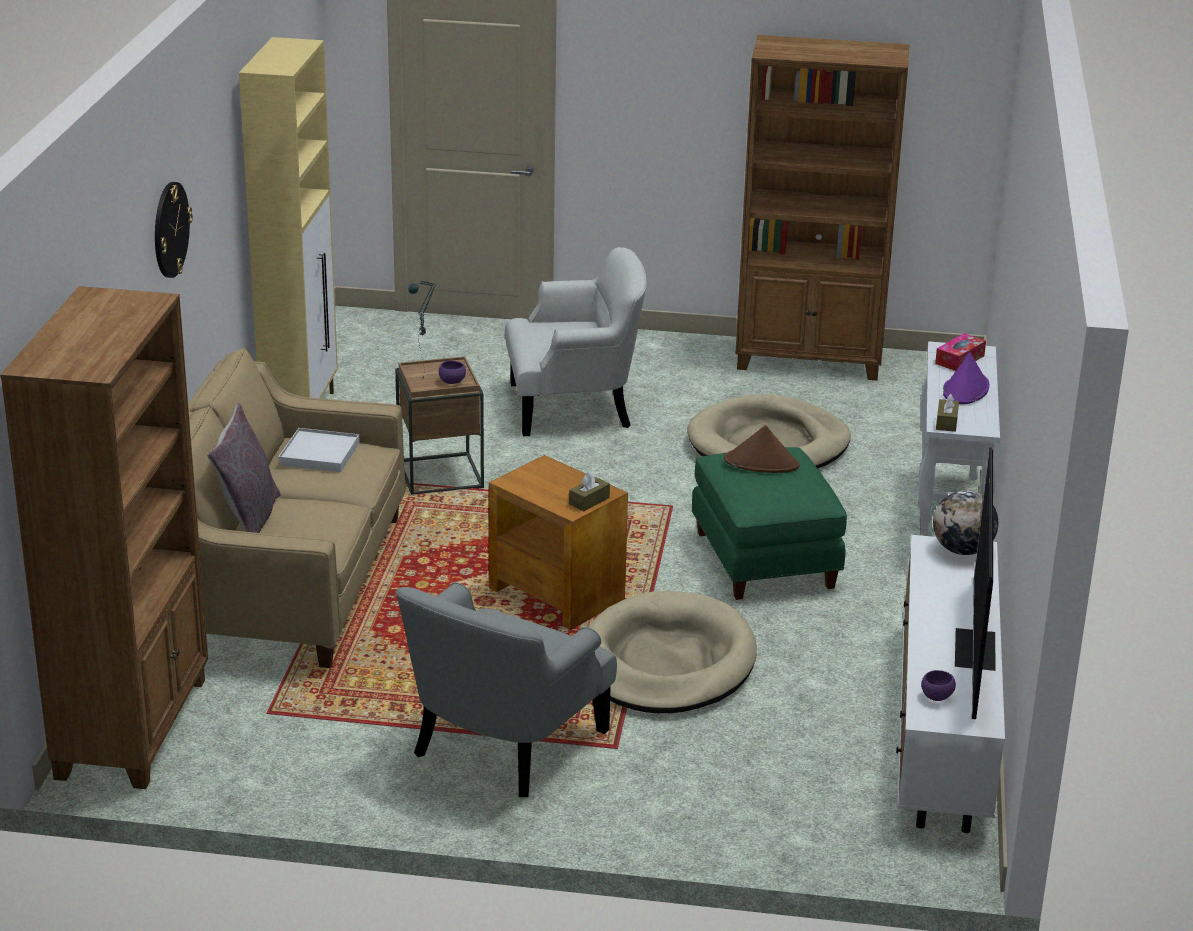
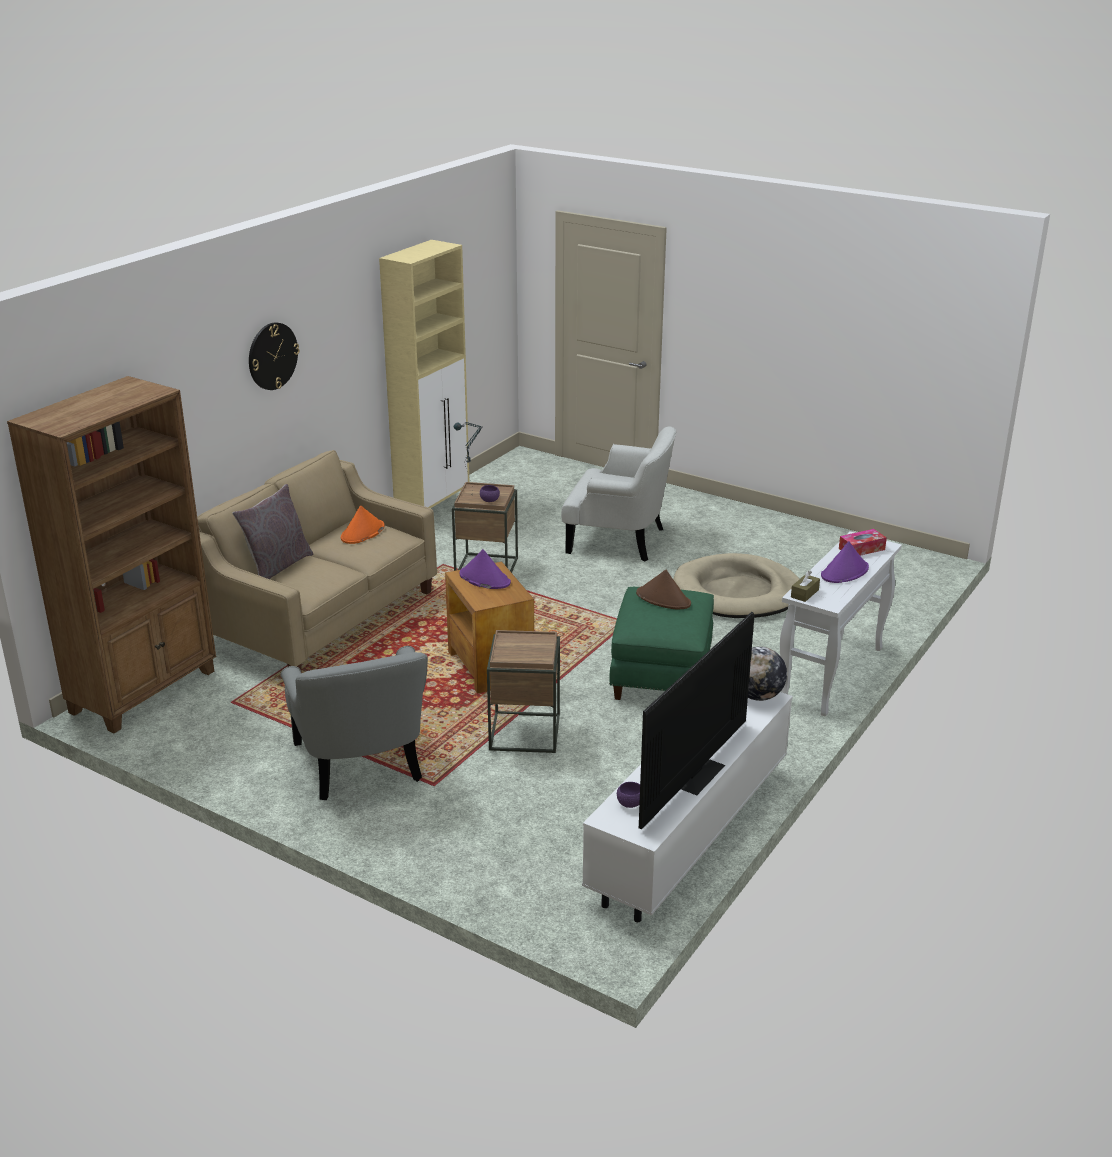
camera: 25 degrees right, 0 degrees up
(319, 454) = (362, 533): white tray -> orange hat
(504, 744) = (361, 762): grey armchair -> grey armchair turned 75 degrees counterclockwise
(545, 480) = (484, 579): none -> purple hat
(589, 501) = (500, 599): brown tissue box -> none
(666, 662) = (524, 732): beige dog bed -> brown side table
(810, 361) = (822, 539): brown bookcase -> none

